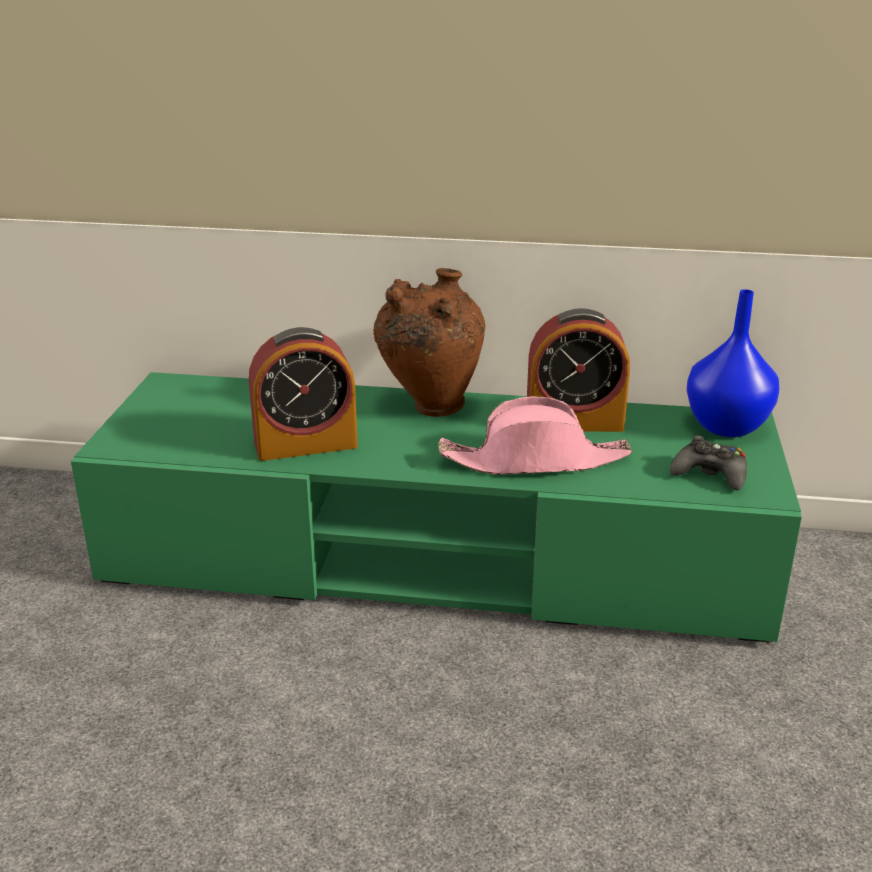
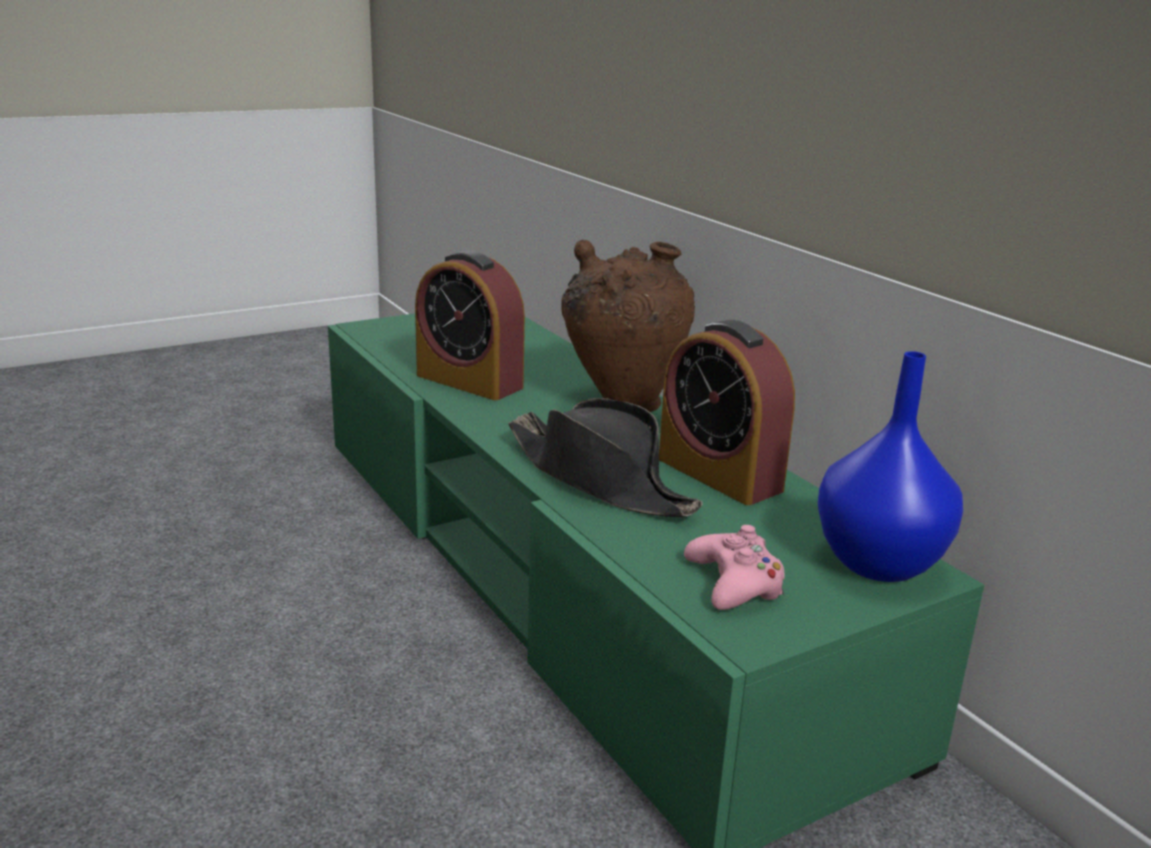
camera: 50 degrees right, 5 degrees down
(535, 460) = (599, 479): pink hat -> black hat
(710, 474) = (734, 583): black game controller -> pink game controller

